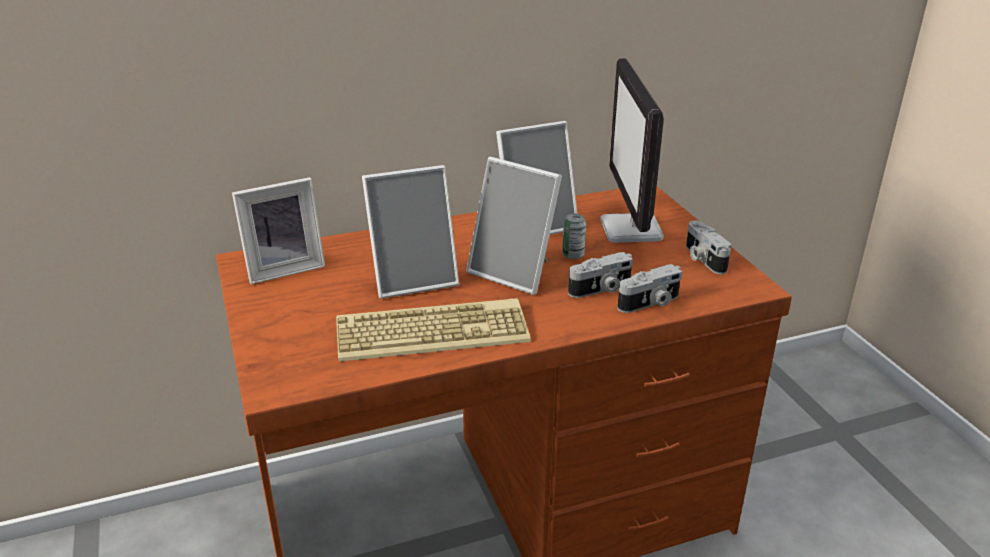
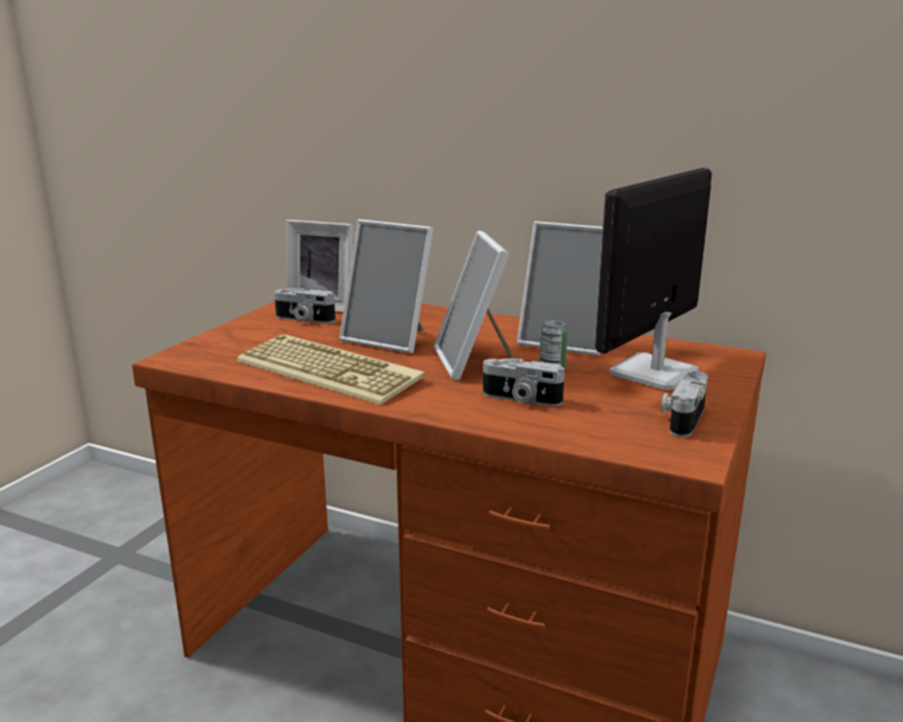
camera: 45 degrees right, 10 degrees down
(650, 303) = (544, 425): camera -> camera (303, 319)

